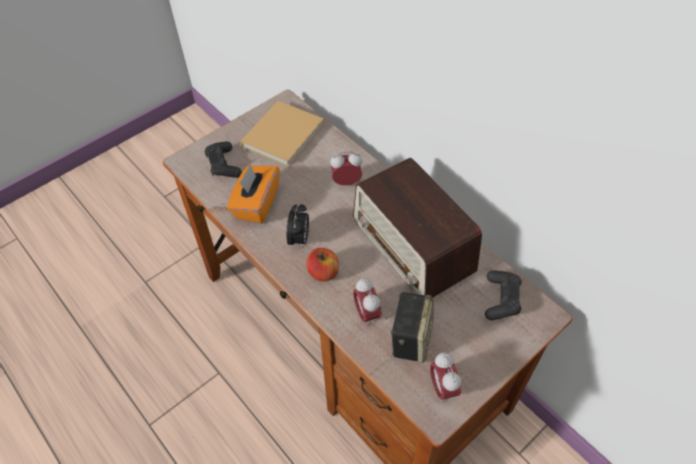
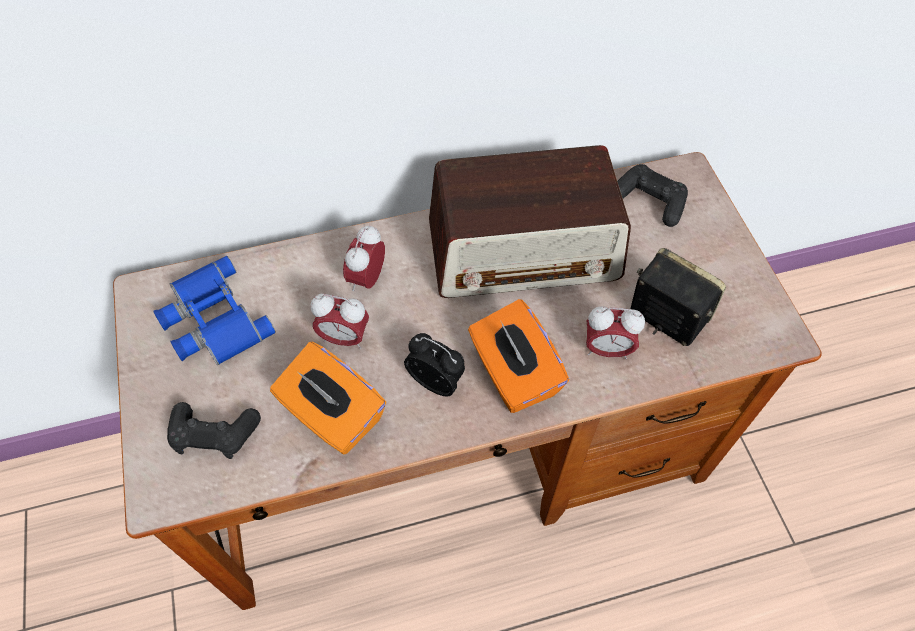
camera: 65 degrees left, 5 degrees up
(284, 134) = (212, 320): beige book -> blue binoculars
(323, 272) = (513, 374): apple -> orange tissue box
(442, 388) = (748, 315): alarm clock -> alarm clock (344, 338)

